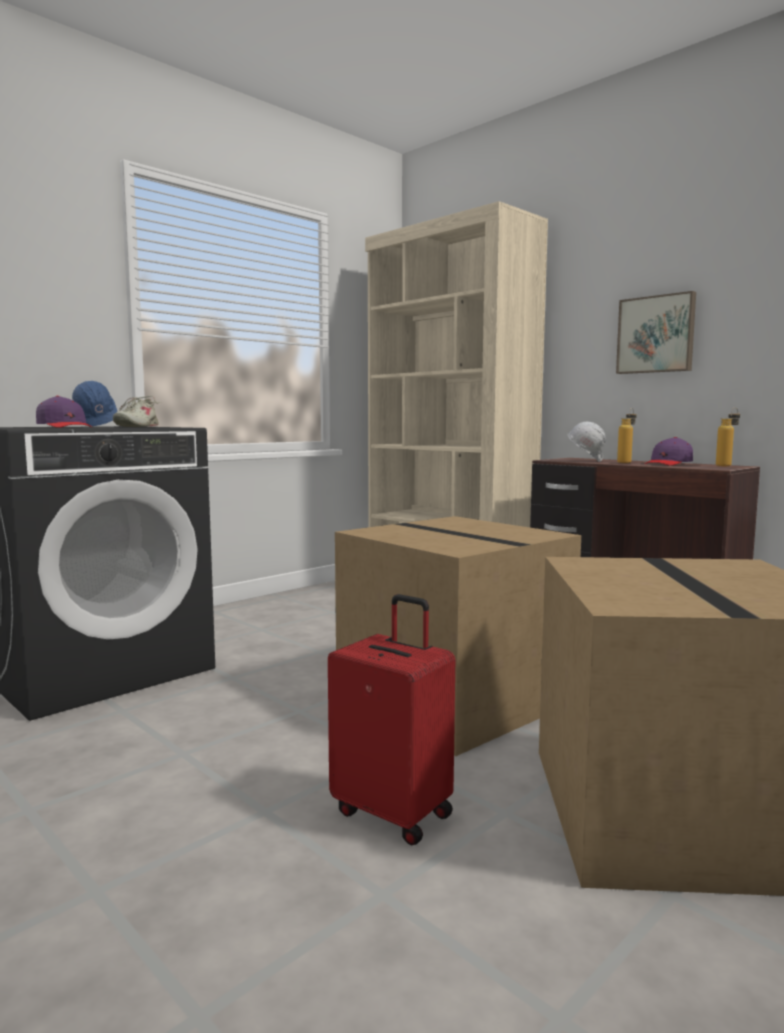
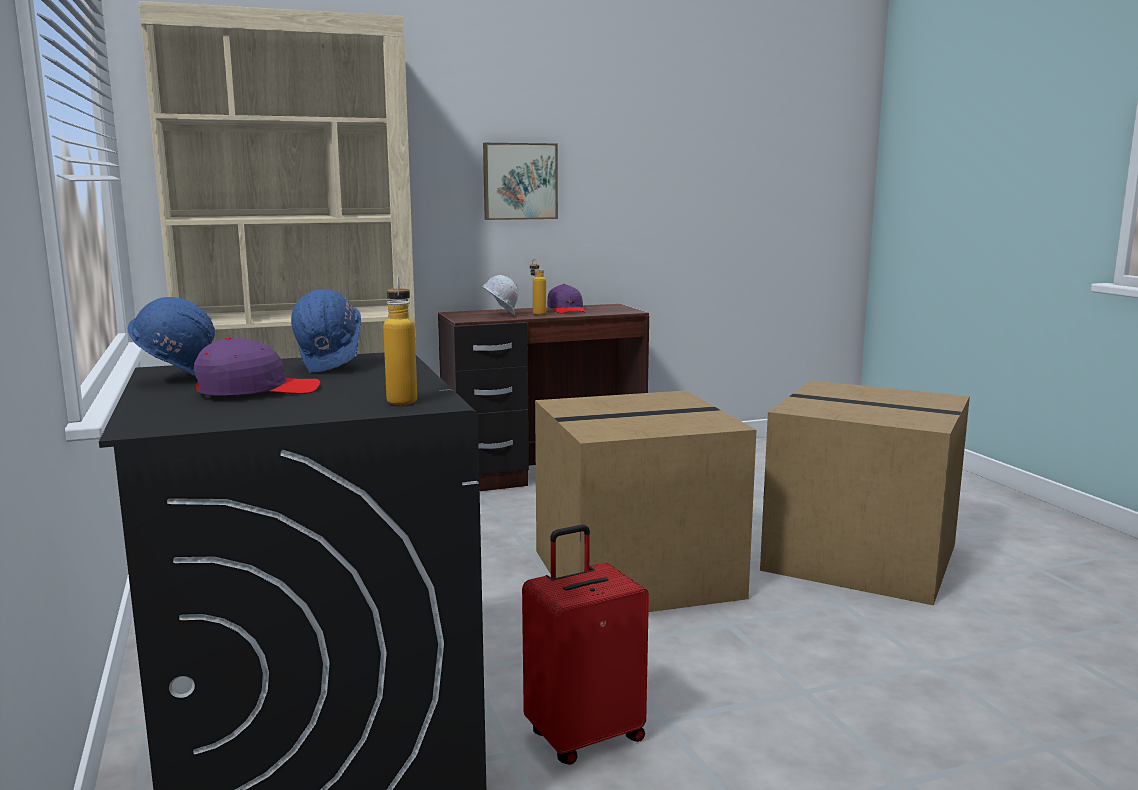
camera: 65 degrees left, 5 degrees up
(137, 427) = (331, 367): beige shoe -> blue hard hat
(394, 812) = (826, 640): red suitcase -> red suitcase (584, 736)
(726, 465) = (608, 306): bottle -> bottle (402, 399)

